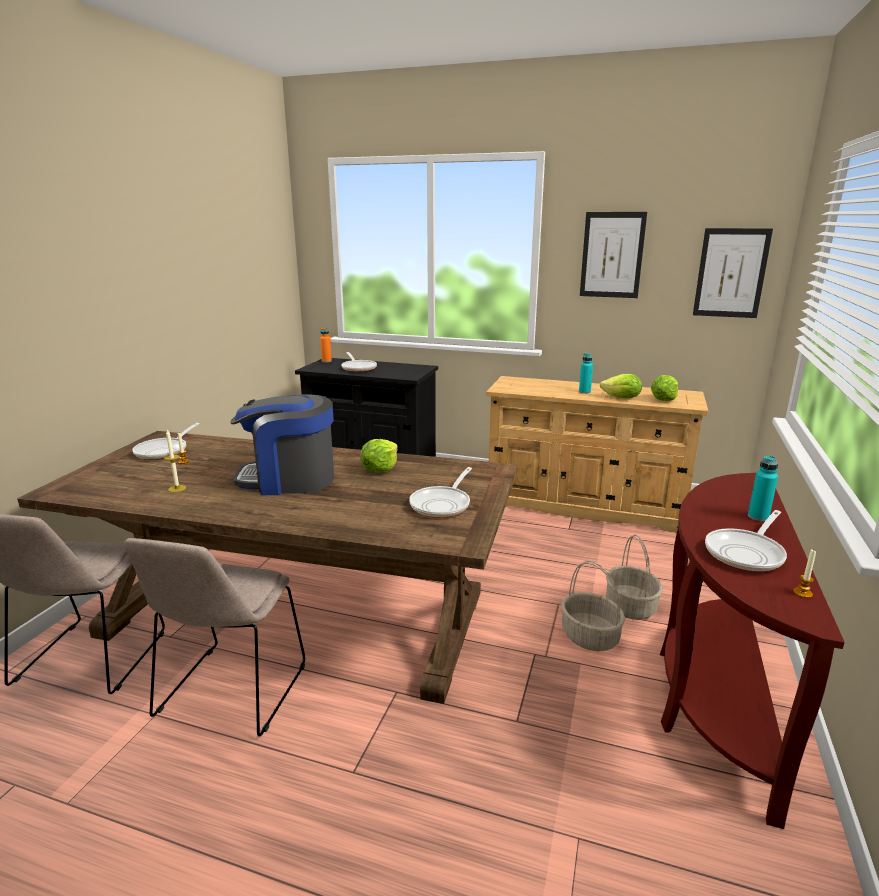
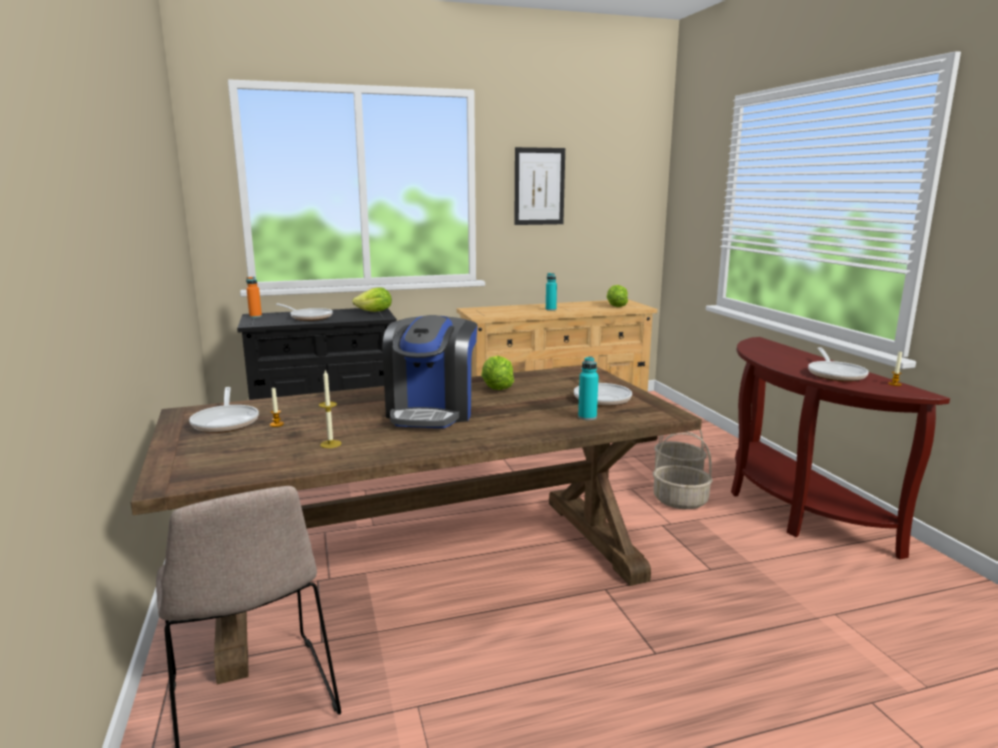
camera: 35 degrees left, 5 degrees down
(230, 693) = (467, 654): beige chair -> none
(289, 479) = (431, 412): coffee machine -> coffee machine turned 45 degrees counterclockwise
(621, 398) = (586, 309): lettuce -> lettuce (375, 312)
(731, 273) = (630, 199): picture -> none
(758, 517) = (802, 357): turquoise bottle -> turquoise bottle (587, 417)

